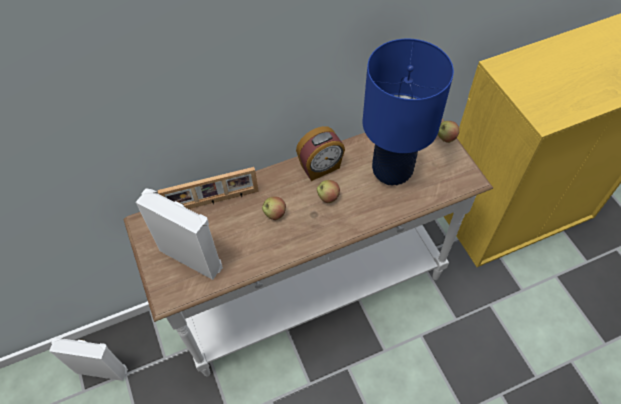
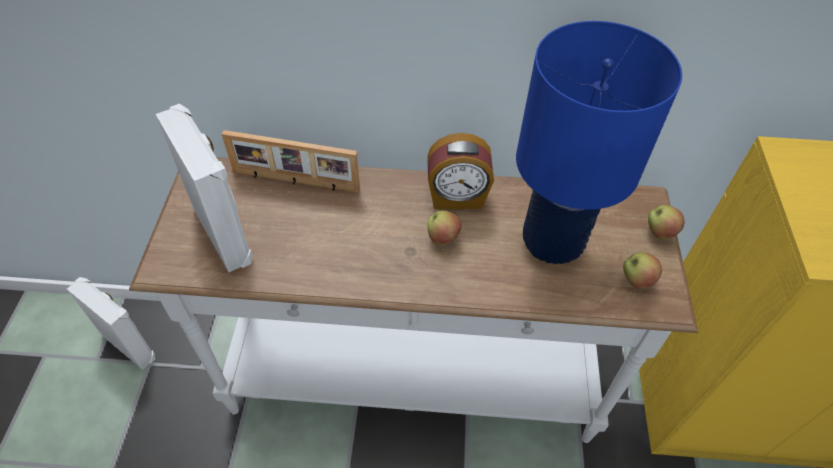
camera: 25 degrees right, 5 degrees down
(274, 214) = (360, 228): apple -> apple (636, 280)

